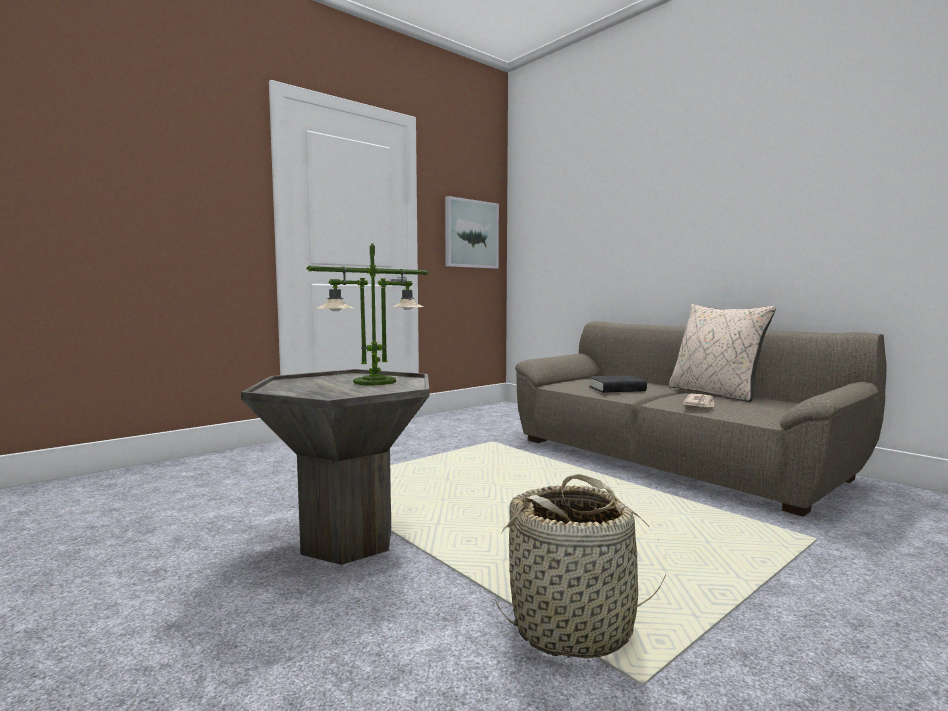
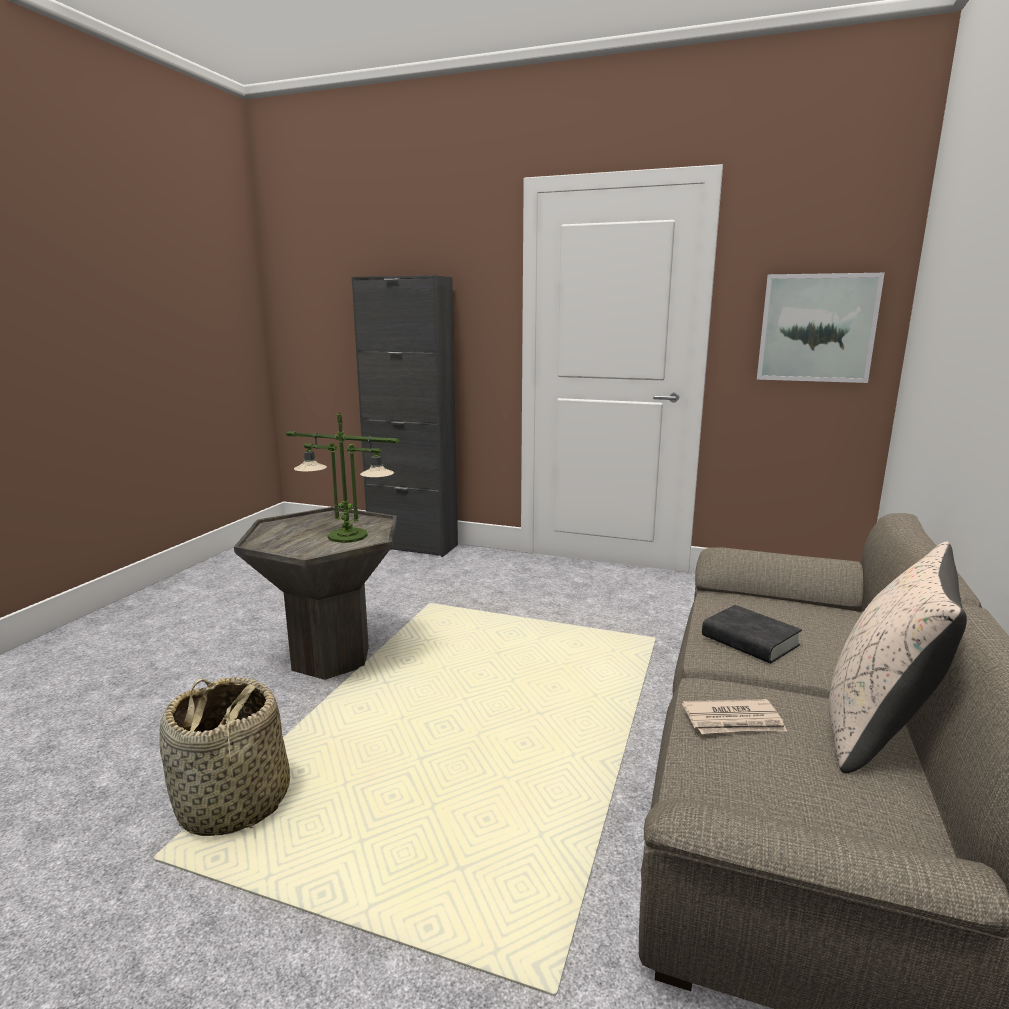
camera: 60 degrees right, 10 degrees up
(164, 467) = (413, 546): none -> black cabinet

